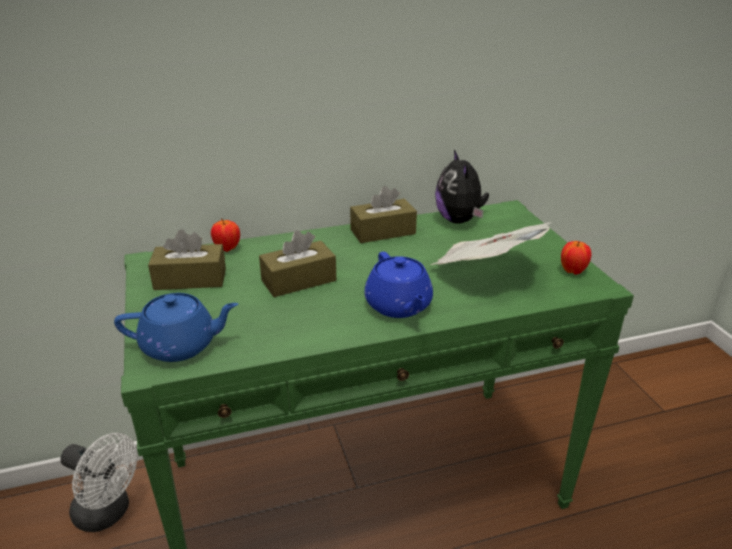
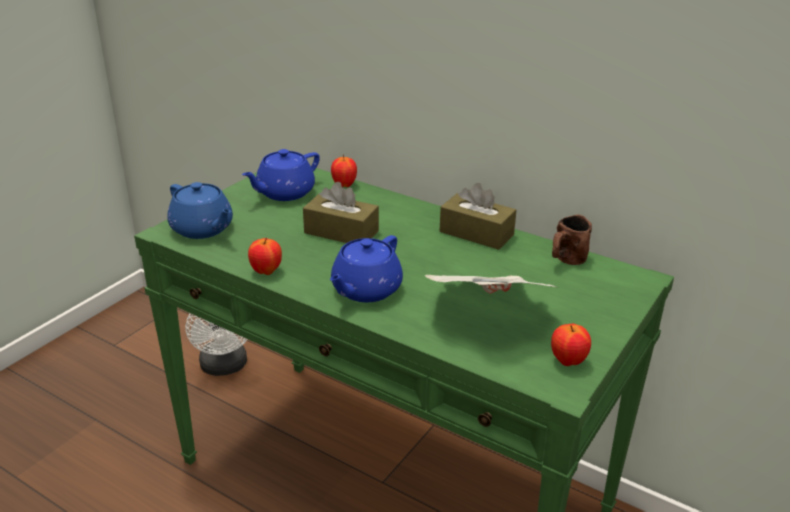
camera: 50 degrees right, 0 degrees up
(190, 279) = (284, 193): brown tissue box -> blue teapot
(307, 340) = (266, 271): none -> apple
(459, 220) = (565, 261): plush toy -> brown mug

